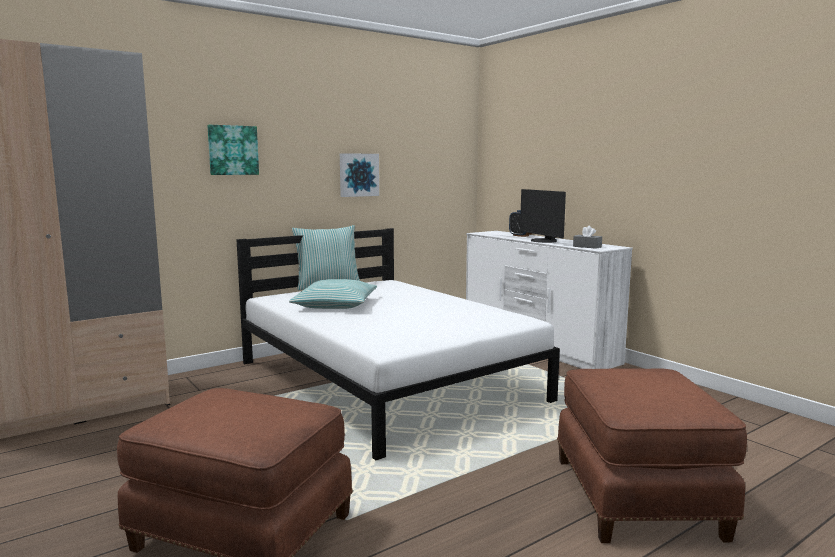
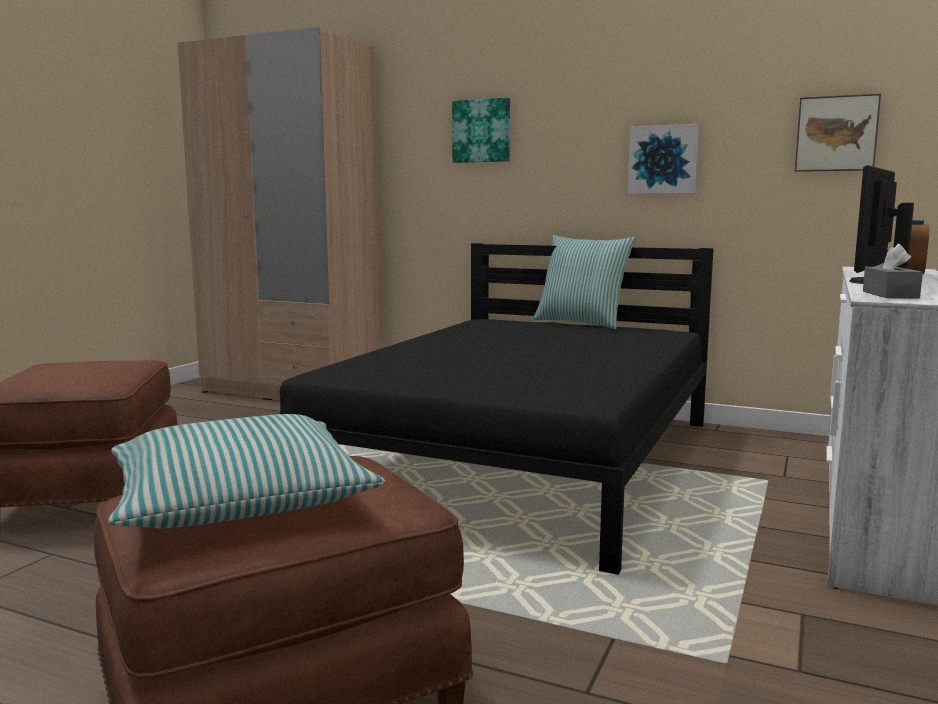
camera: 60 degrees right, 0 degrees up
(335, 305) = (496, 337): pillow -> pillow (239, 499)
(386, 380) = (523, 461): white bed -> black bed
(437, 162) = (836, 134): none -> picture

